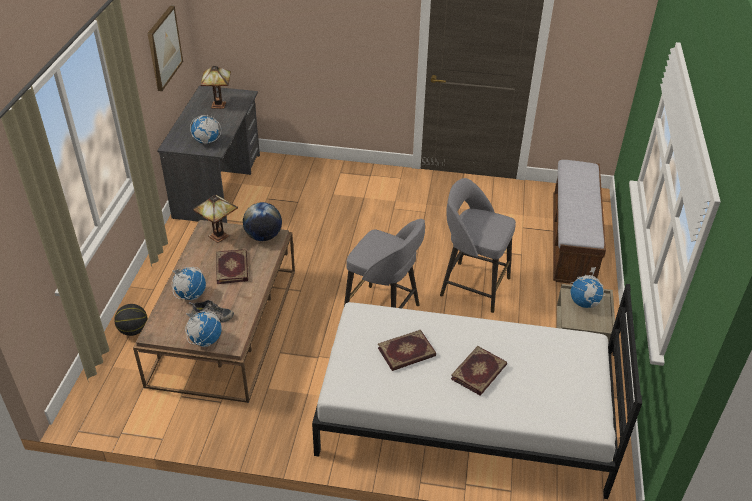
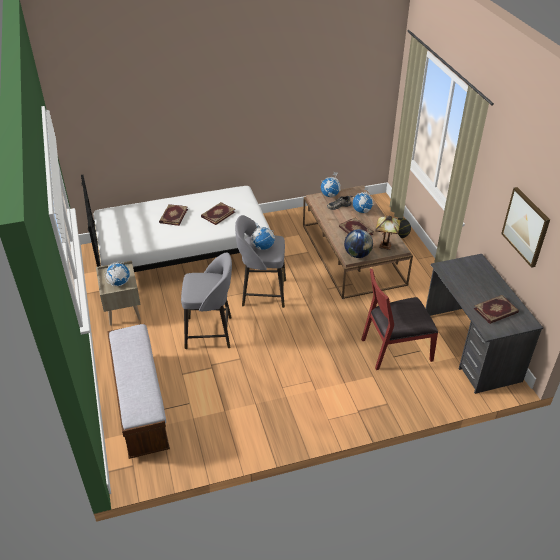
camera: 155 degrees right, 0 degrees up
(206, 141) = (458, 272): globe -> globe (263, 247)
(220, 105) = (496, 311): table lamp -> book
(289, 207) = (395, 349): none -> red chair

